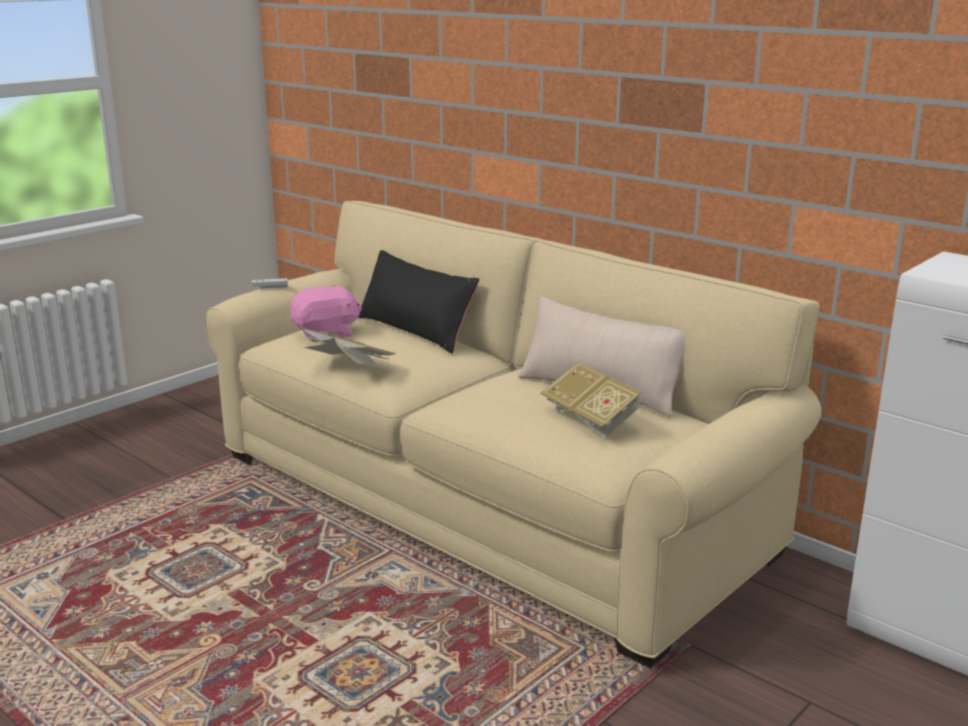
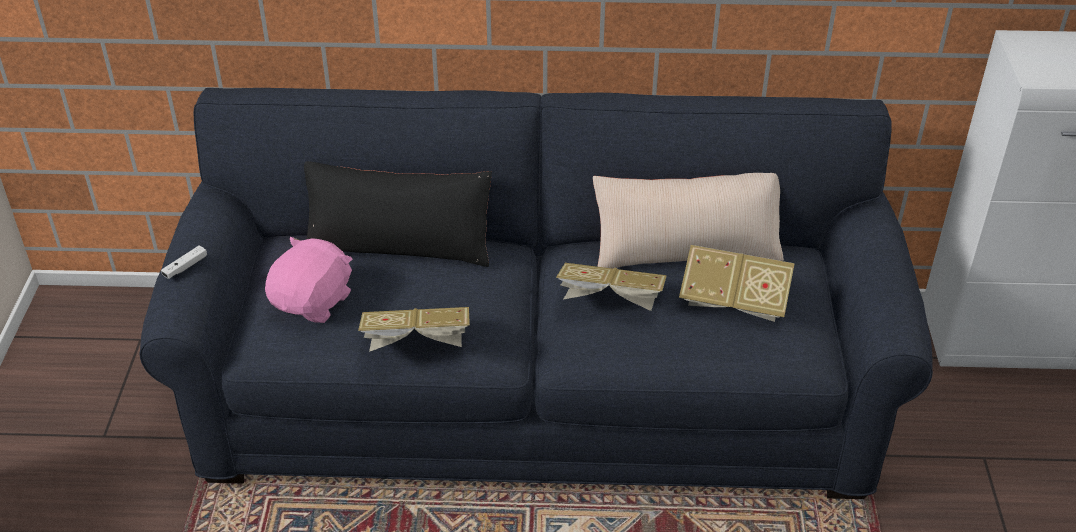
camera: 40 degrees left, 20 degrees up
(484, 503) = (538, 394): beige sofa -> blue sofa
(500, 390) = (610, 302): none -> book

